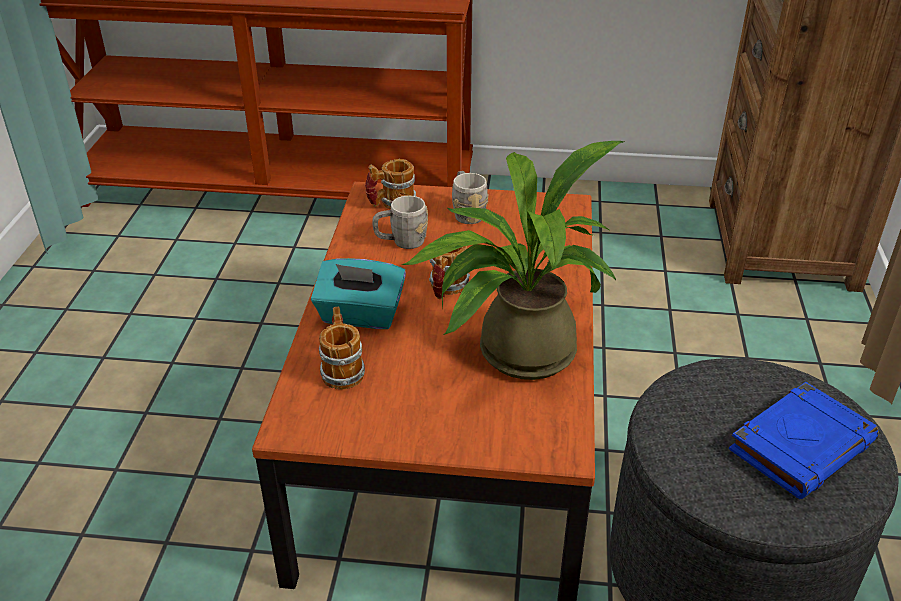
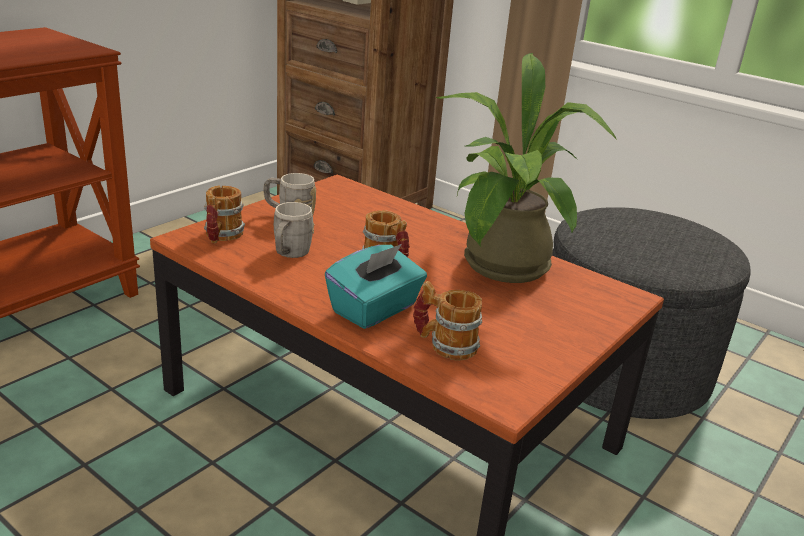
camera: 60 degrees left, 10 degrees down
(801, 445) = (671, 233): blue book -> none

